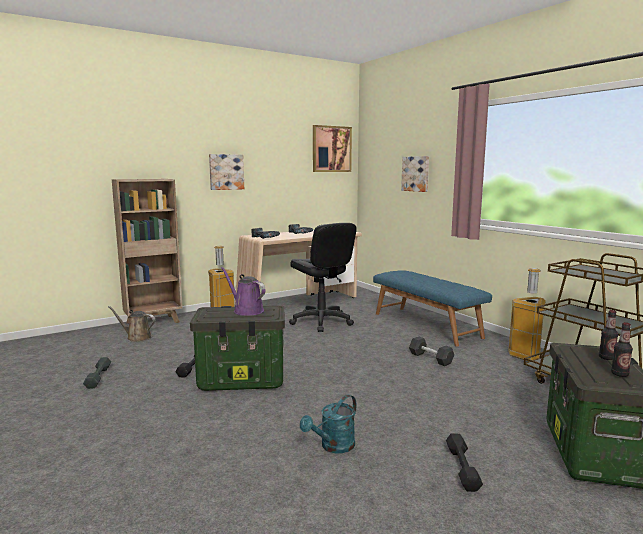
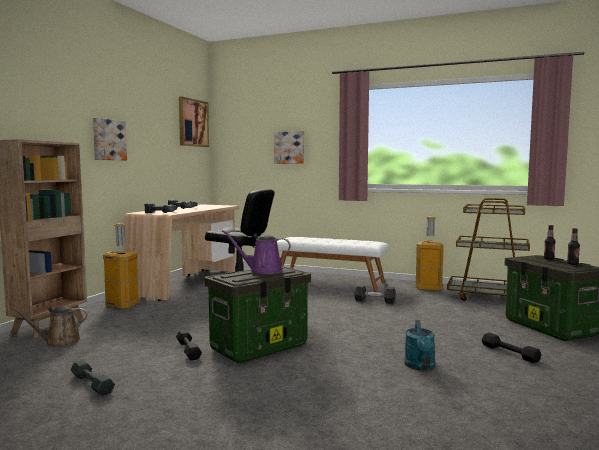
camera: 35 degrees left, 5 degrees down
(426, 325) = (330, 282): blue bench -> white bench

